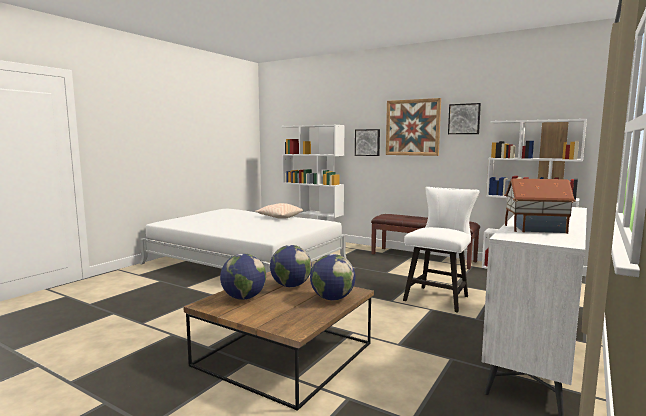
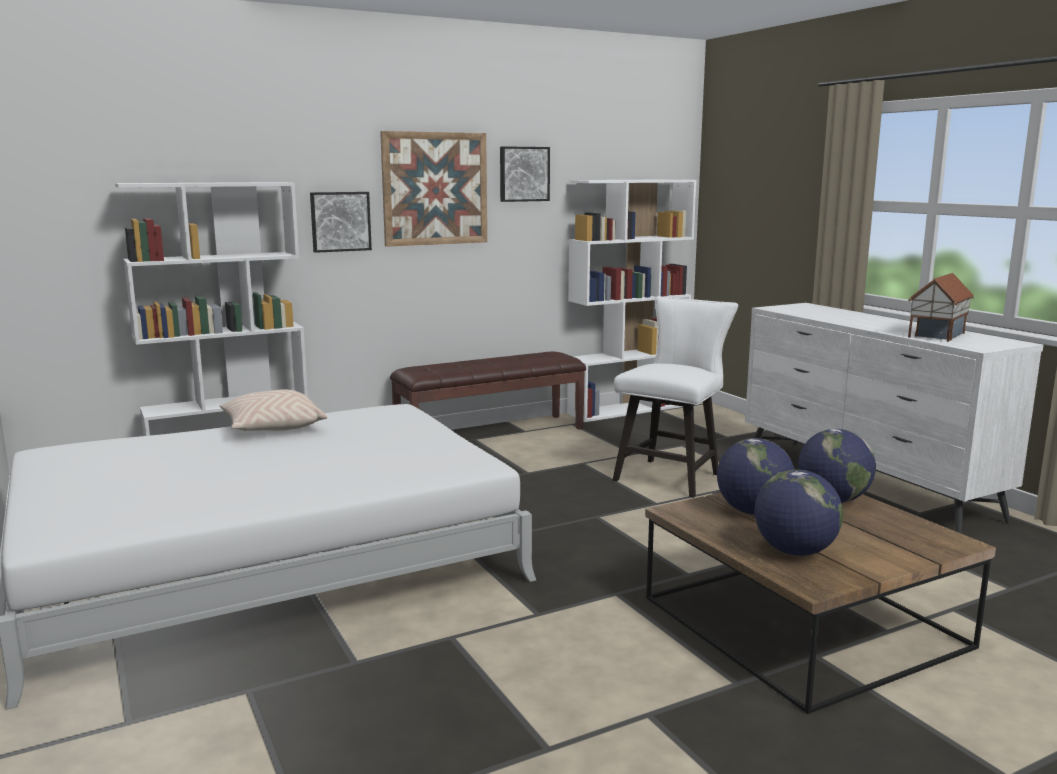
camera: 60 degrees left, 5 degrees up
(439, 297) = (671, 475): white chair -> white chair turned 60 degrees clockwise

